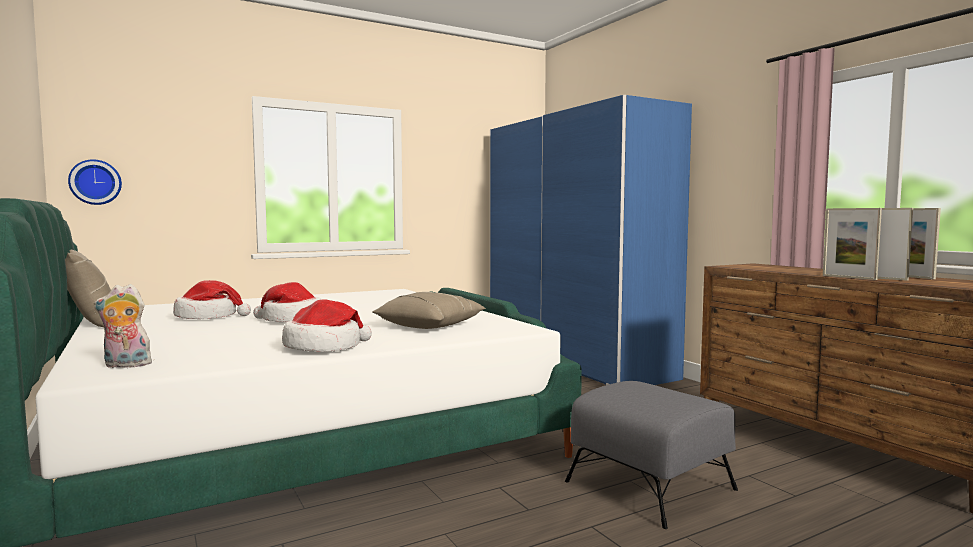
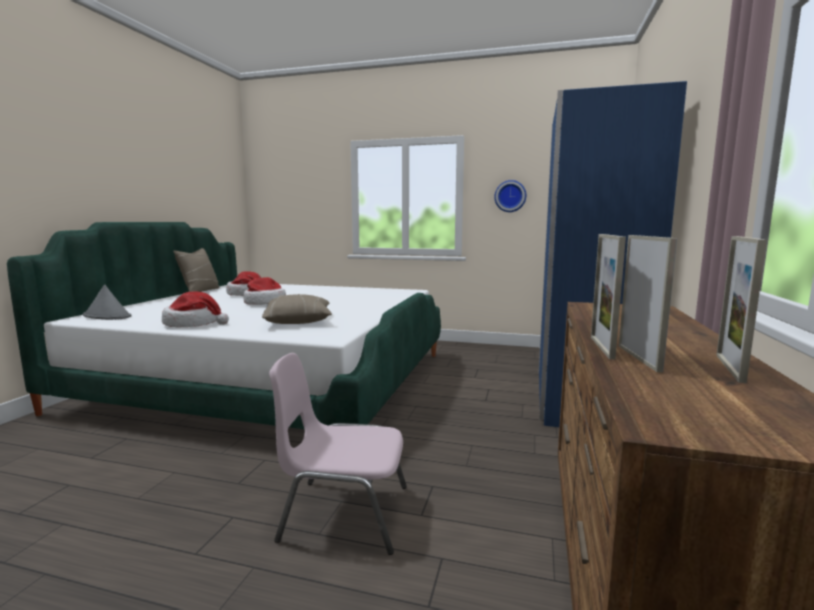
camera: 45 degrees right, 5 degrees up
(95, 182) = (268, 207): wall clock -> wall clock (510, 196)
(125, 365) = (107, 316): plush toy -> grey hat
(649, 485) = (343, 513): grey ottoman -> pink chair

